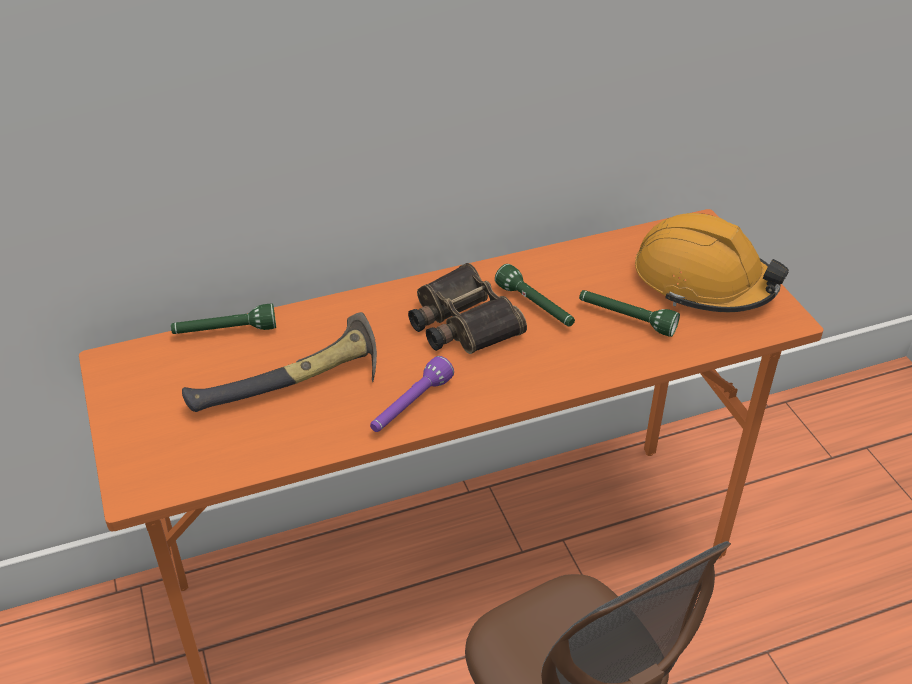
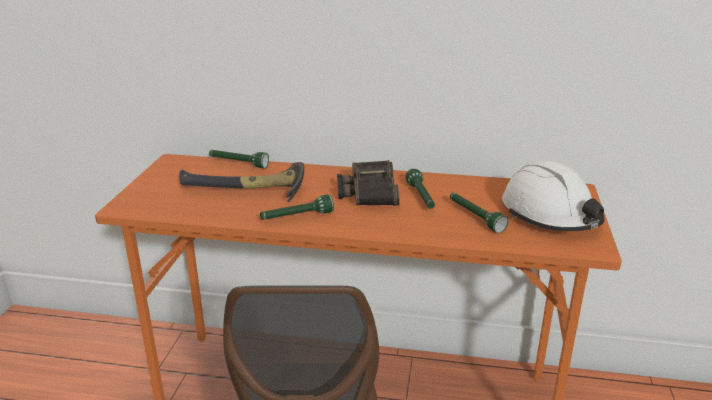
camera: 30 degrees right, 15 degrees down
(410, 406) = (296, 217): purple flashlight -> green flashlight
(703, 282) = (550, 215): orange hard hat -> white hard hat

